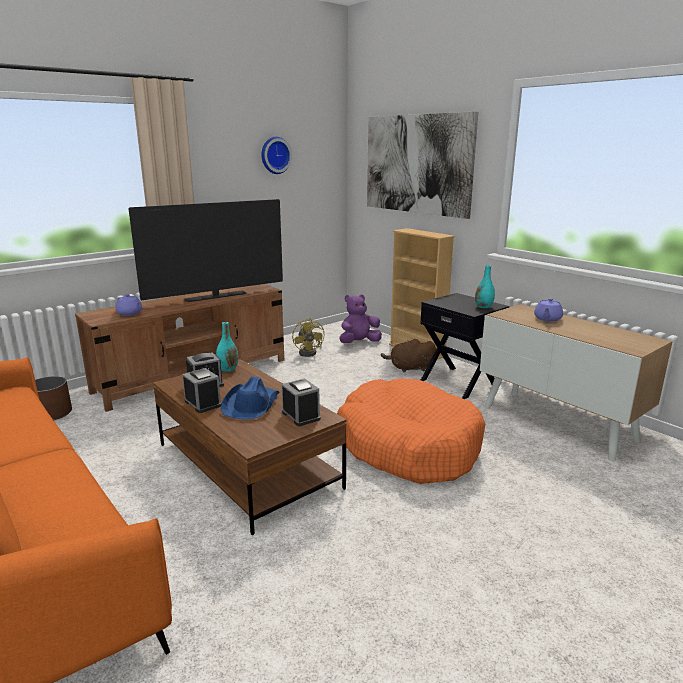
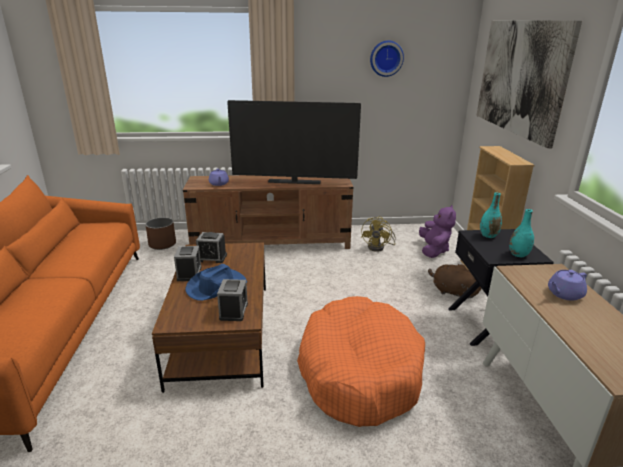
camera: 35 degrees right, 5 degrees up
(228, 369) = (243, 249): turquoise vase -> turquoise vase (488, 235)
(359, 343) = (433, 250): purple plush toy -> purple plush toy turned 90 degrees clockwise

